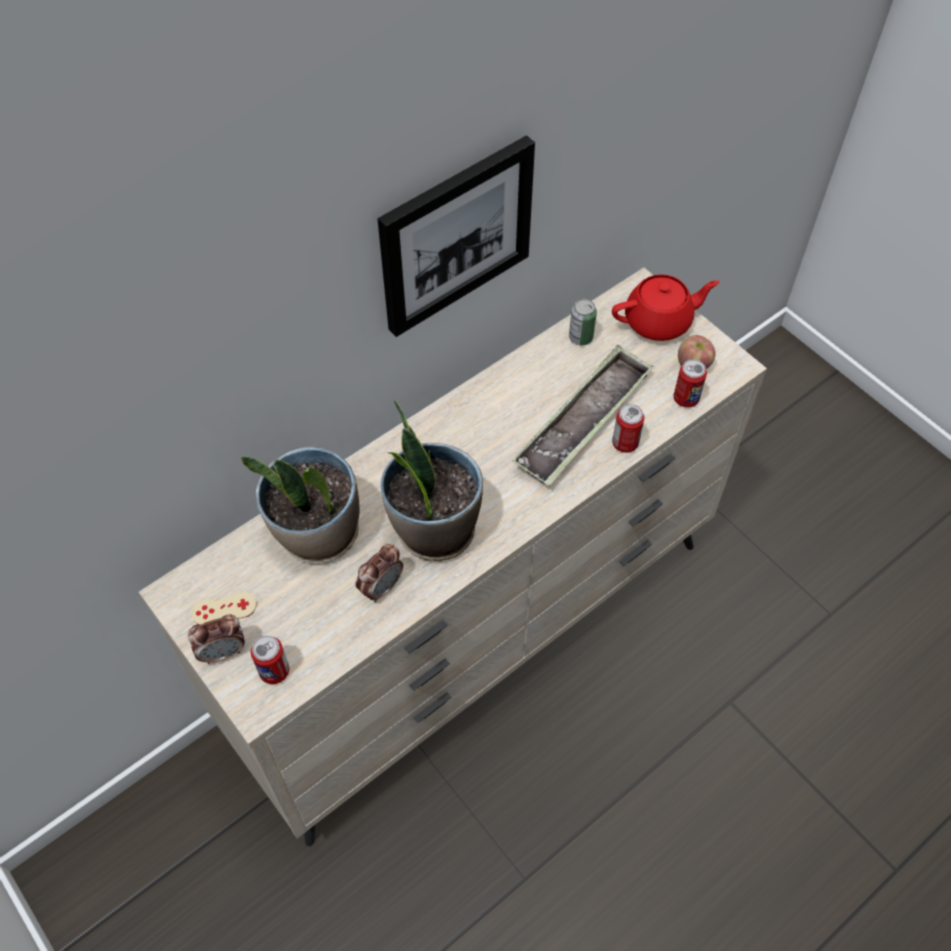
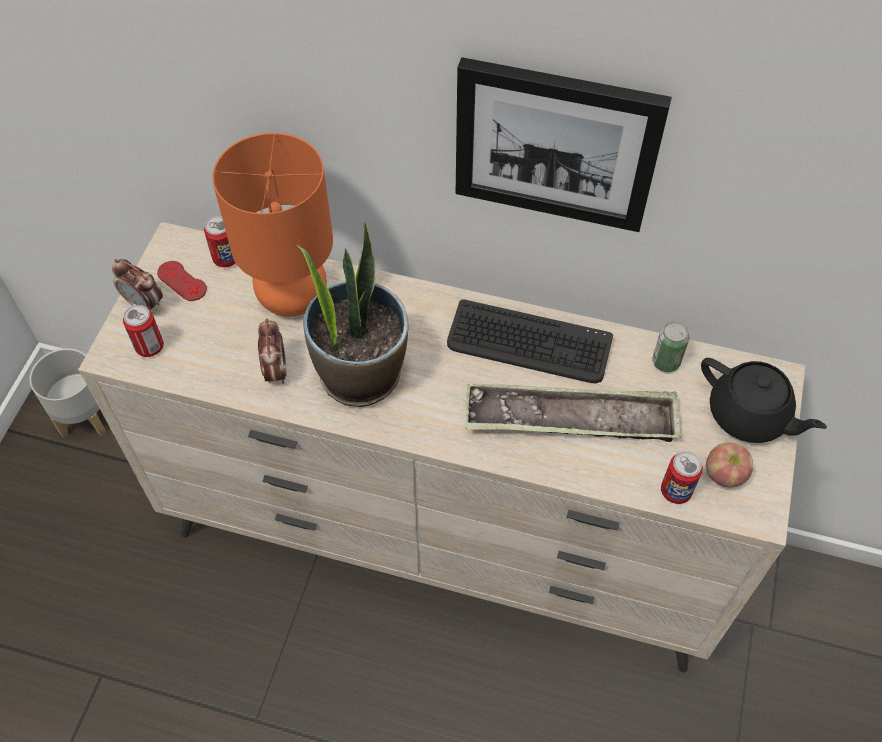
camera: 55 degrees right, 0 degrees up
(108, 867) = (85, 416): none -> grey planter
(224, 609) = (182, 281): beige game controller -> red game controller
(318, 534) = (293, 297): potted plant -> orange table lamp
(381, 587) = (275, 371): alarm clock -> alarm clock turned 105 degrees counterclockwise
(498, 405) = (529, 343): none -> keyboard
(625, 443) = (575, 468): can -> can (226, 259)
(659, 321) = (749, 416): red teapot -> black teapot

